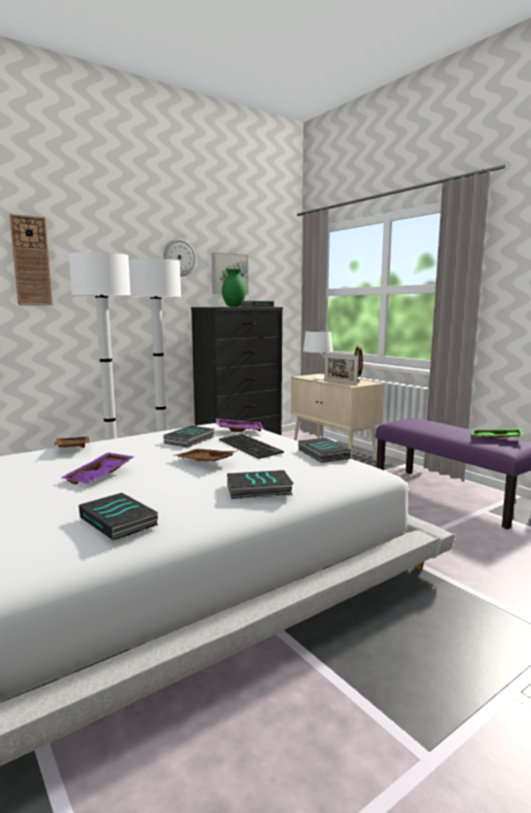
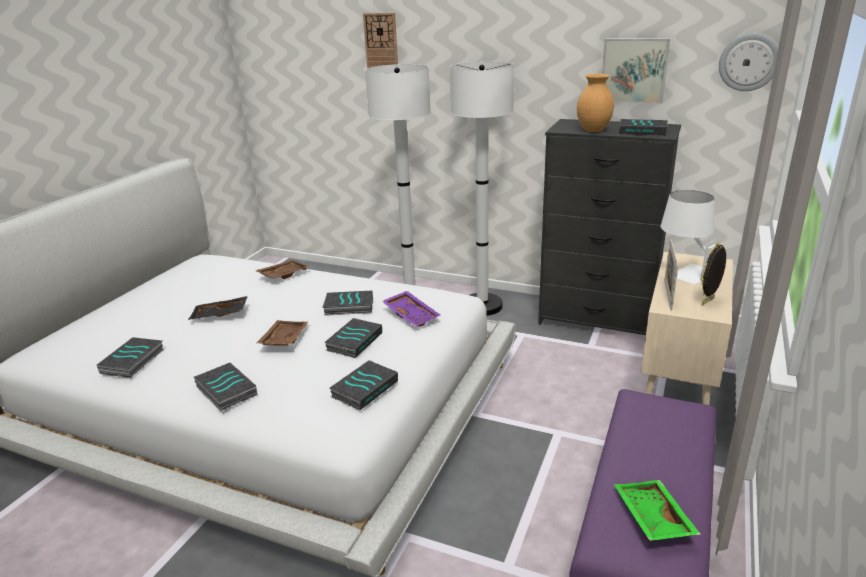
camera: 60 degrees right, 15 degrees up
(100, 476) = (219, 315): purple tray -> black tray
(179, 257) = (552, 48): wall clock -> wall clock (749, 62)
(233, 306) = (592, 130): green vase -> brown vase
(249, 446) = (354, 341): keyboard -> book

